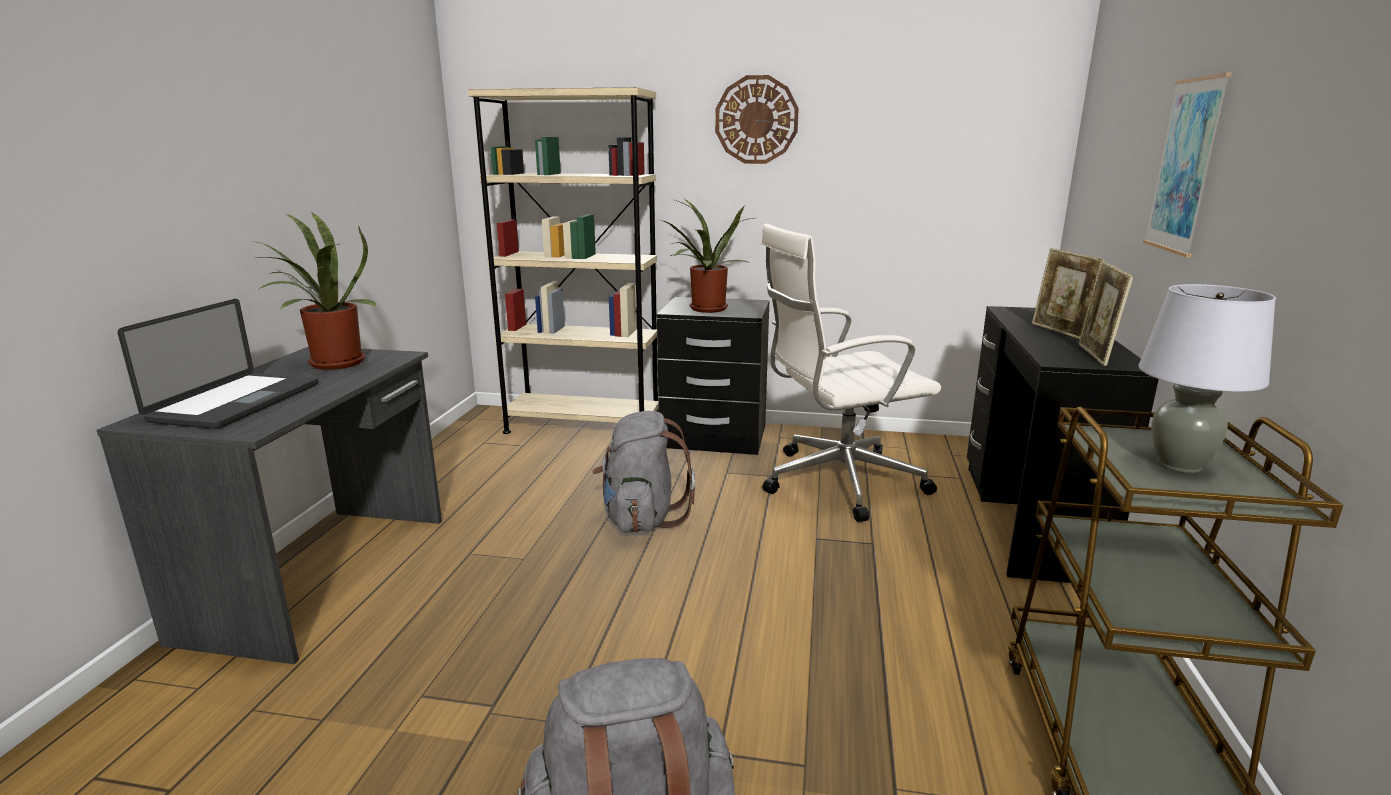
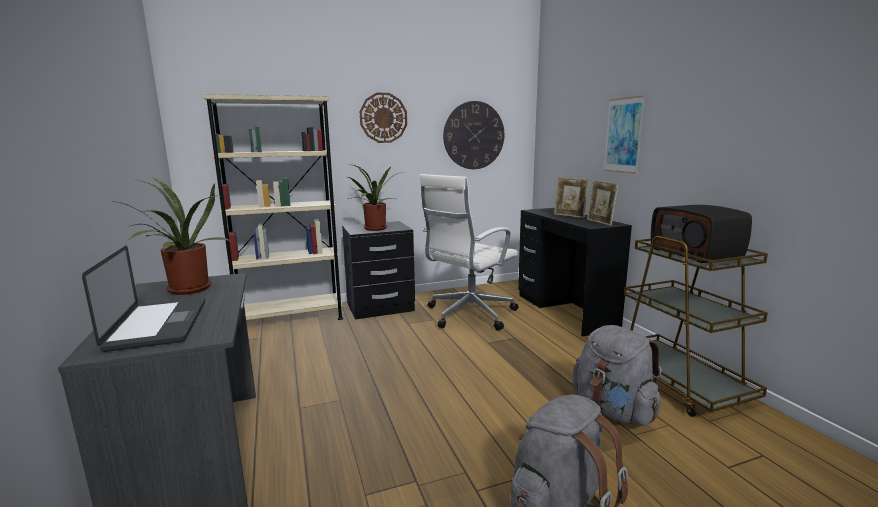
camera: 30 degrees left, 5 degrees down
(642, 518) = (387, 358): grey backpack -> grey backpack (613, 411)
(930, 153) = (474, 135): none -> wall clock
(1179, 465) = (696, 253): grey table lamp -> radio

